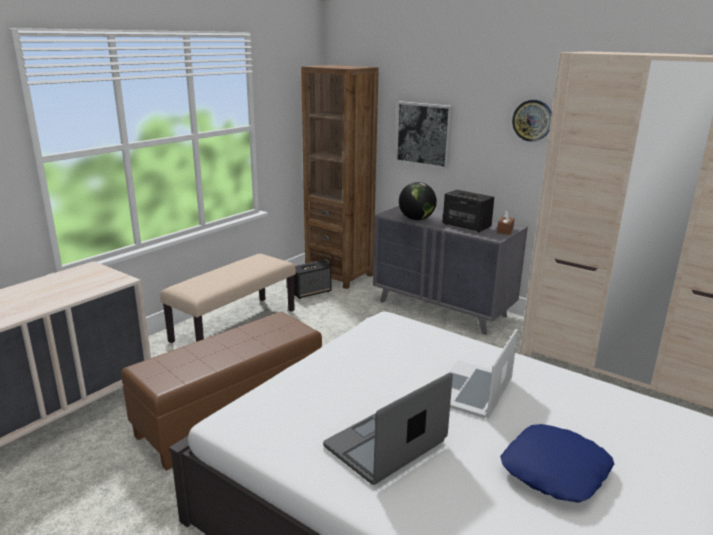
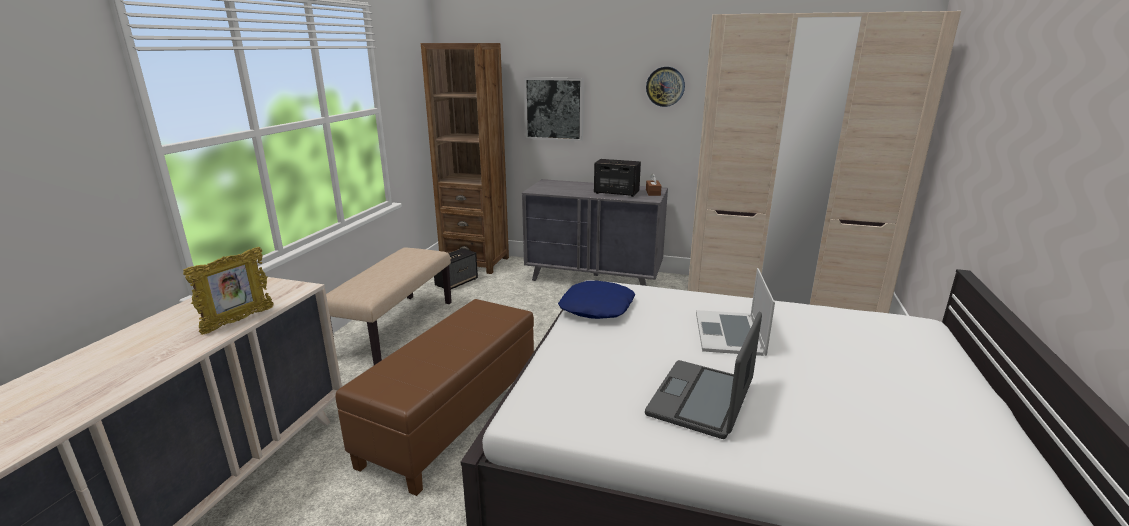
camera: 20 degrees left, 0 degrees up
(60, 299) = (238, 321): none -> picture frame
(416, 219) = (565, 192): globe -> none
(554, 470) = (855, 386): blue pillow -> blue pillow (596, 307)

